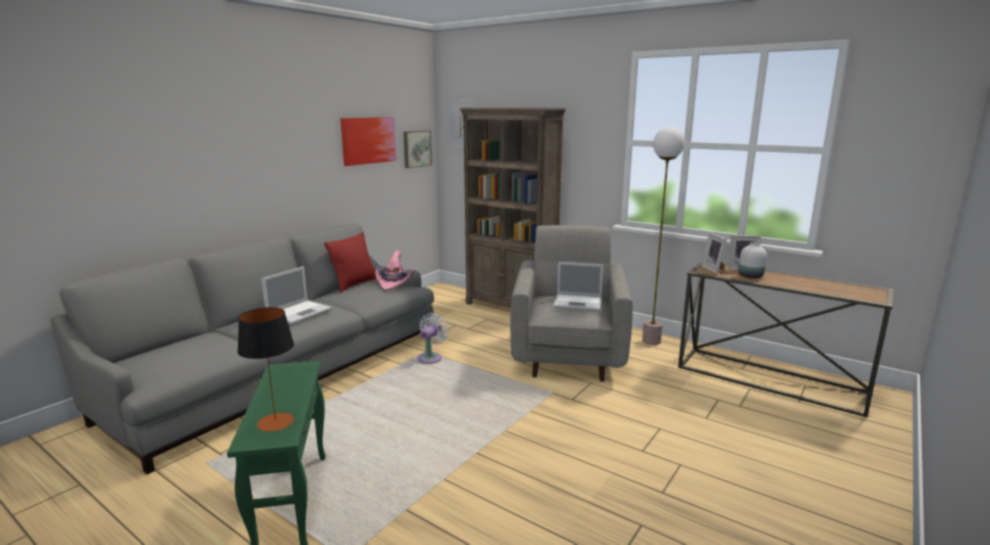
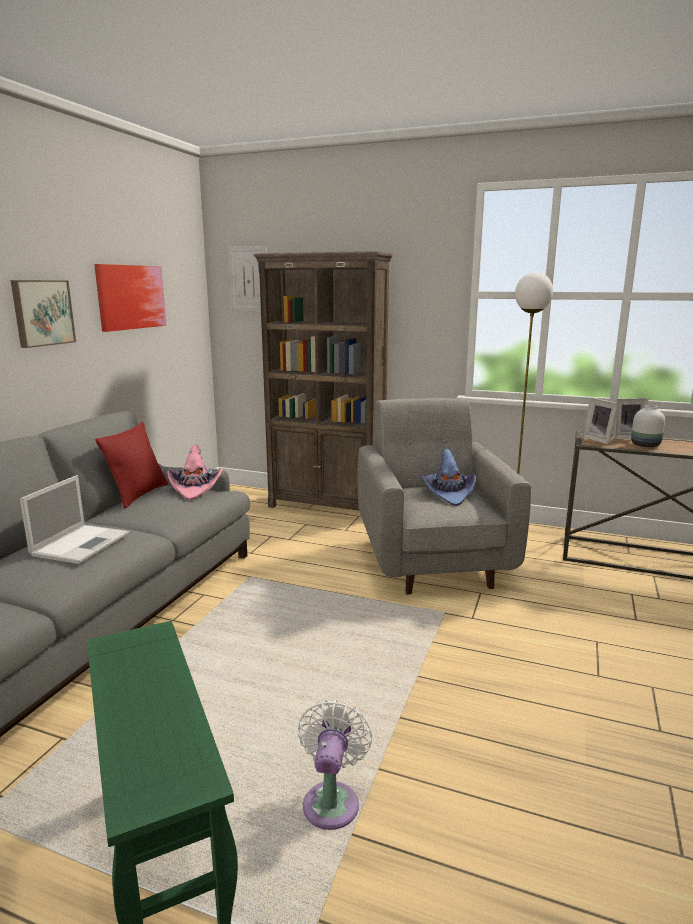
camera: 15 degrees left, 0 degrees up
(275, 422) = (165, 751): table lamp -> none
(416, 148) = (187, 310): picture -> picture (42, 313)
(431, 357) = (261, 584): white fan -> white fan (332, 800)
(578, 303) = (448, 493): laptop -> purple hat

